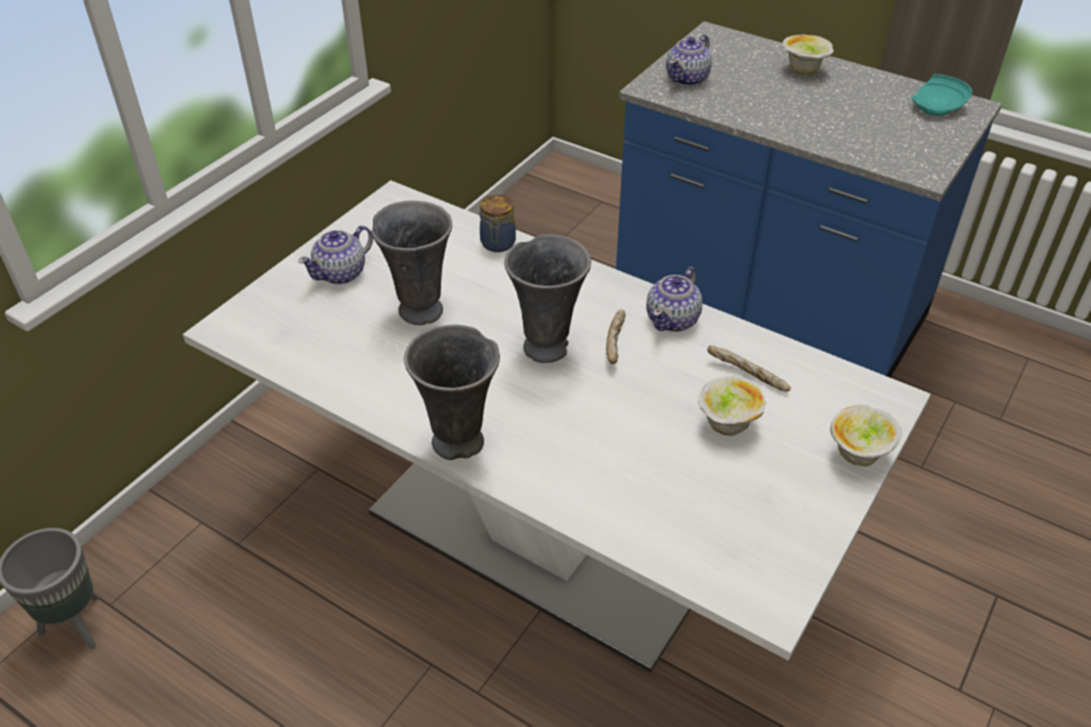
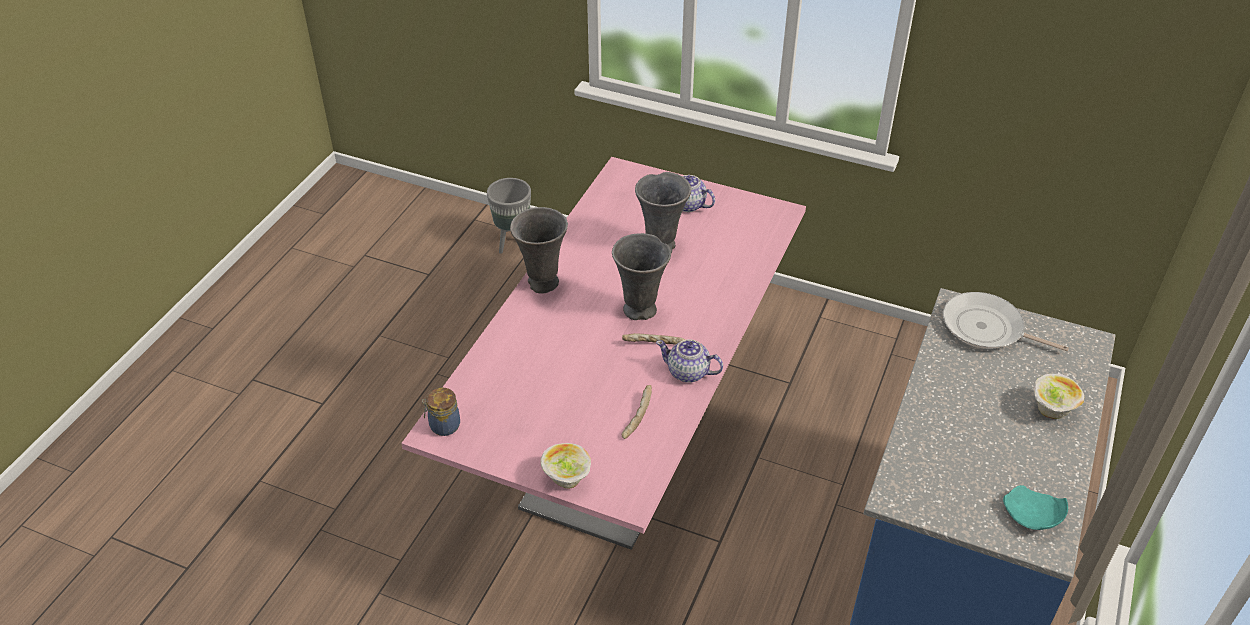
camera: 80 degrees right, 0 degrees up
(497, 244) = (747, 271): jar -> jar (443, 426)
(545, 534) = (625, 439): white dining table -> pink dining table
(688, 78) = (987, 329): teapot -> frying pan
(726, 424) = (584, 407): bowl -> none

